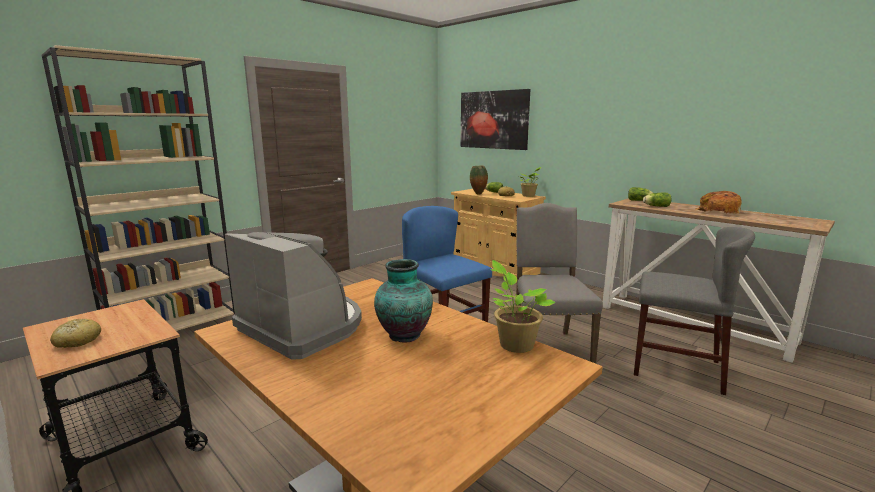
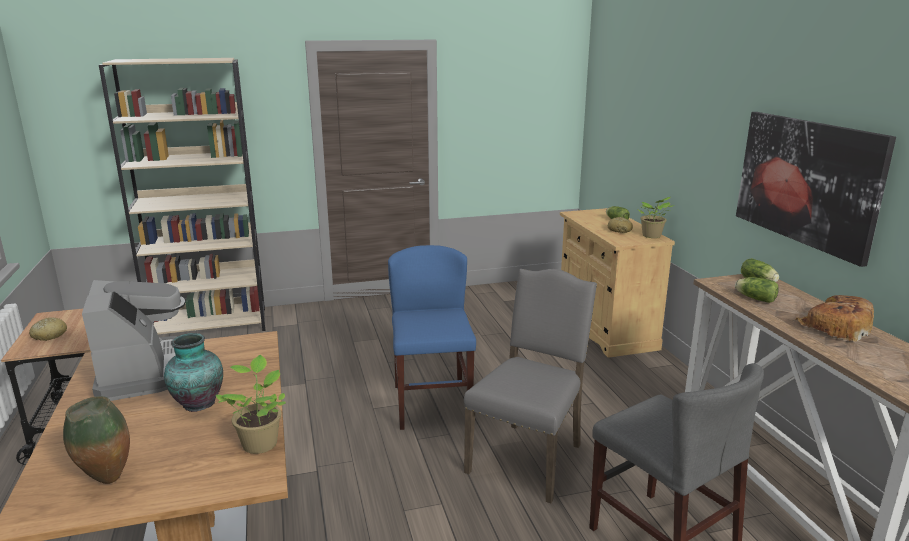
camera: 30 degrees right, 5 degrees up
(478, 194) = (587, 222): vase -> vase (106, 481)
(493, 120) = (635, 114): picture -> picture (807, 182)

